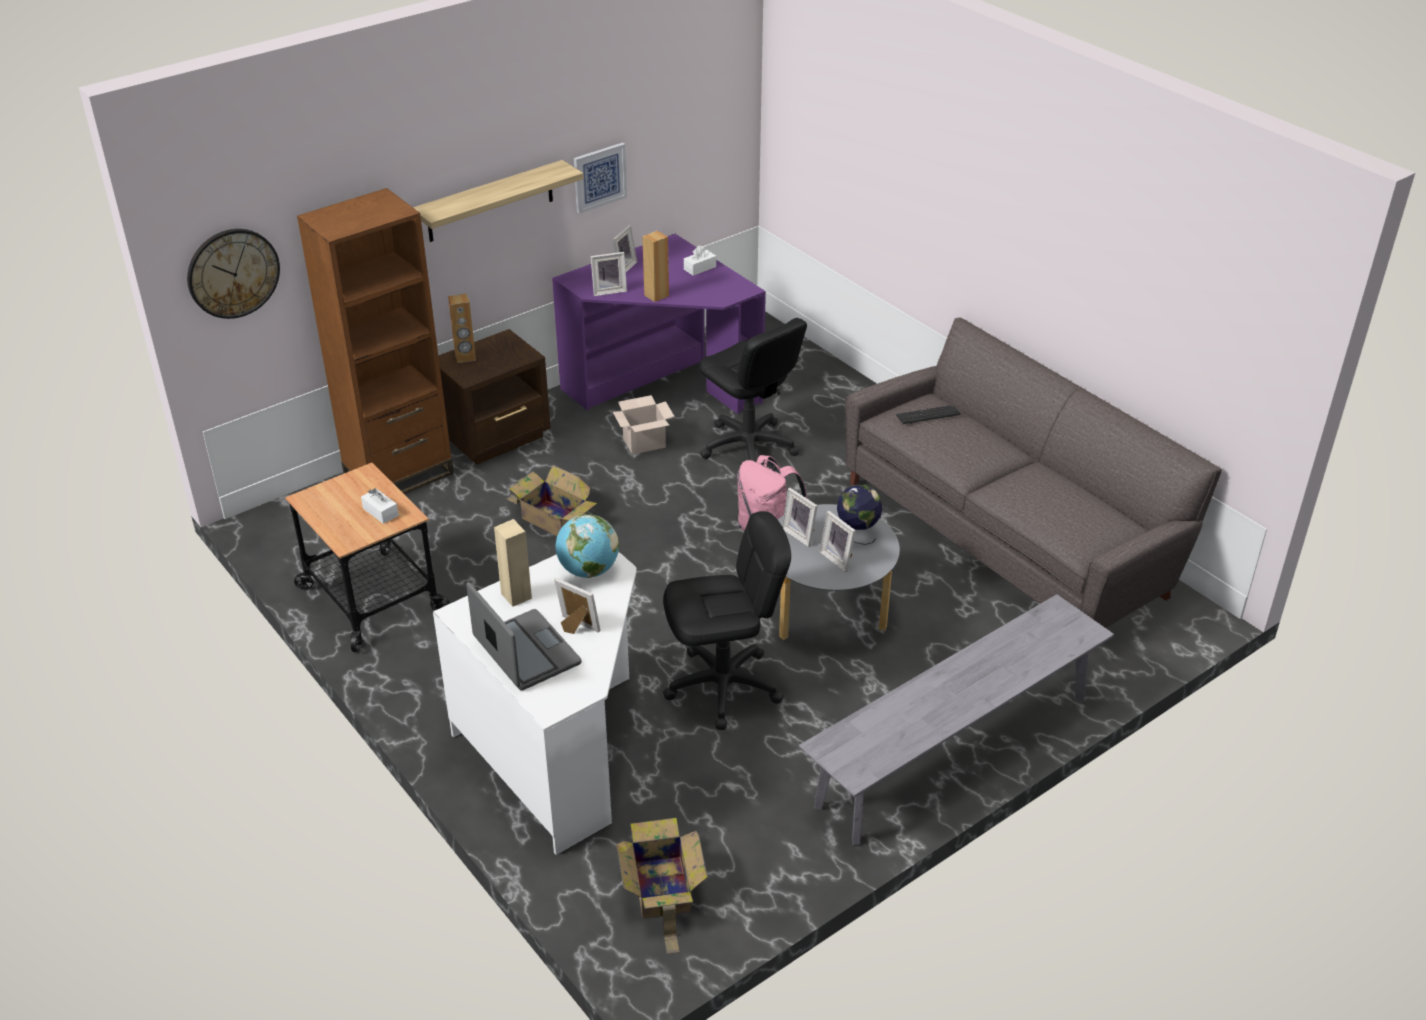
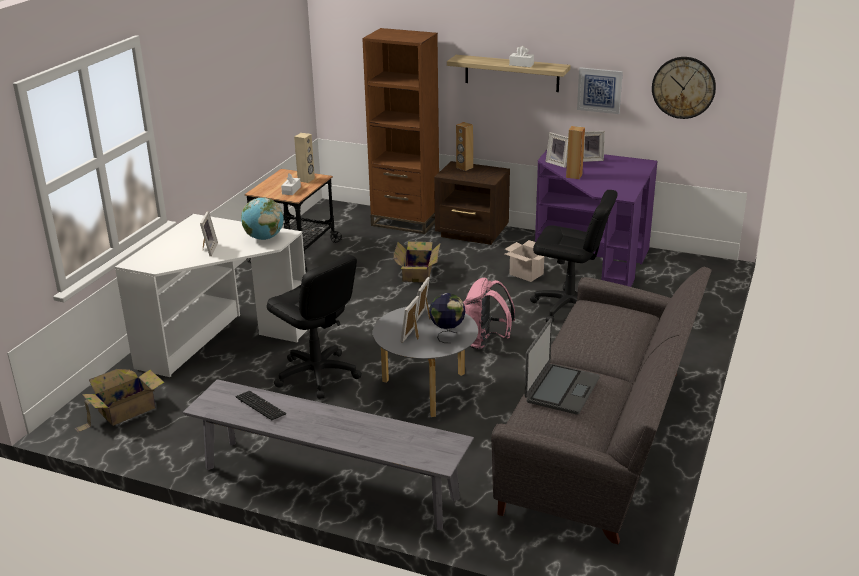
camera: 60 degrees right, 10 degrees down
(233, 273) = (344, 49): wall clock -> wall clock (683, 87)
(516, 596) = (224, 227): beige speaker -> beige speaker (306, 179)
(526, 652) = (176, 243): laptop -> laptop (561, 390)
(700, 268) = (627, 177): white tissue box -> white tissue box (521, 64)
(748, 447) = (569, 307): black office chair -> black office chair turned 90 degrees counterclockwise
(928, 415) = (608, 314): keyboard -> keyboard (260, 406)

